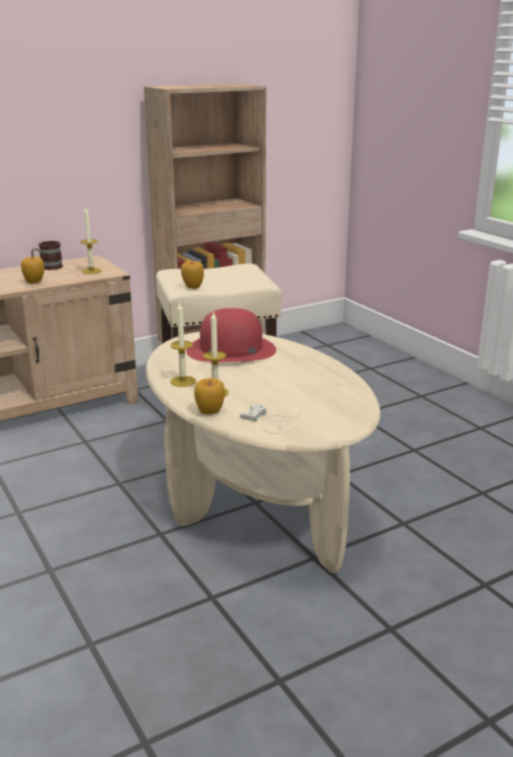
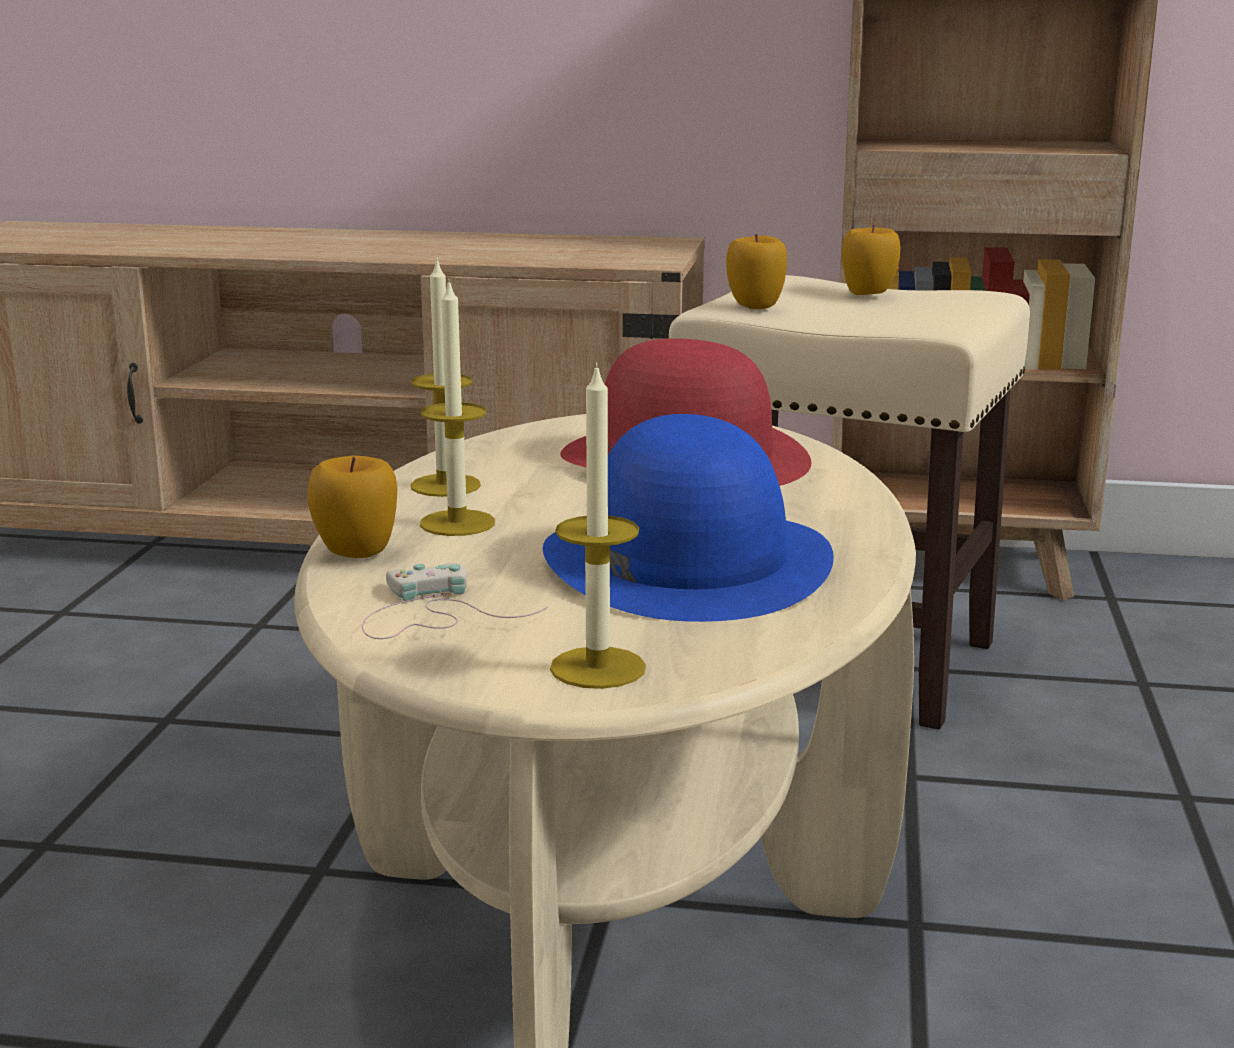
camera: 40 degrees right, 5 degrees down
(34, 282) = (474, 255): apple -> apple (868, 294)
(47, 268) = (555, 241): mug -> none
(91, 271) = (620, 255): candle -> candle (598, 668)
(299, 384) = (685, 561): none -> blue hat

